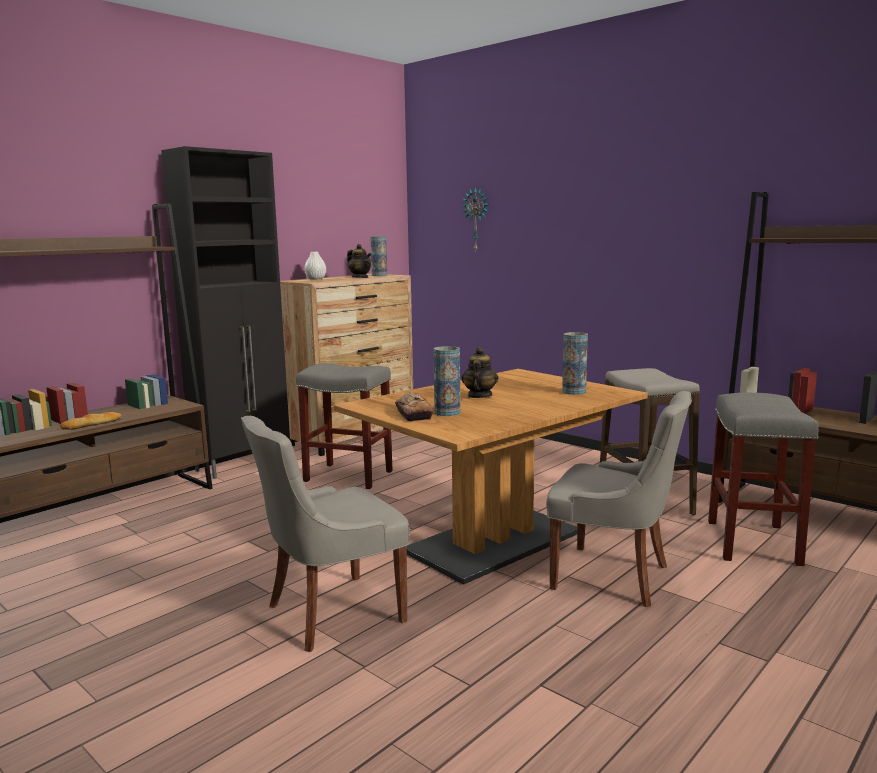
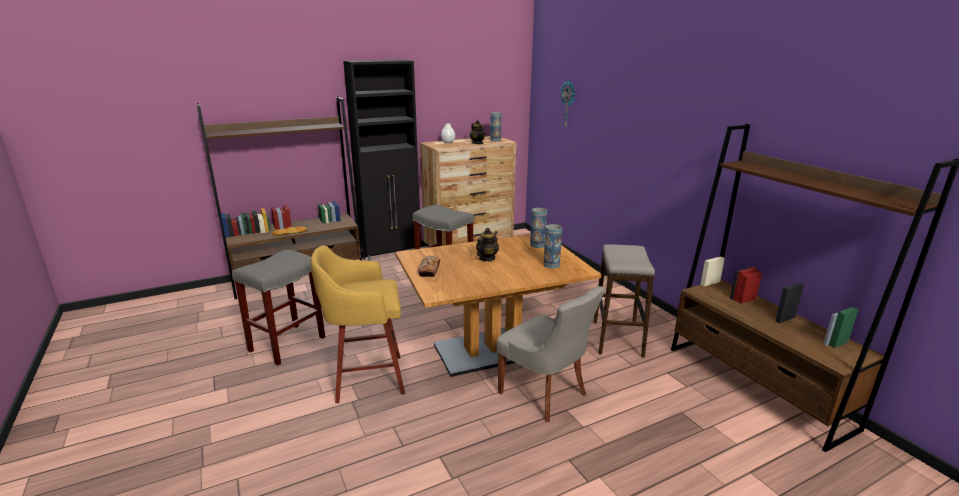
camera: 20 degrees right, 10 degrees up
(331, 613) = (366, 378): grey chair -> yellow stool
(447, 412) = (450, 272): vase -> vase (537, 245)
(751, 541) = (664, 389): grey stool -> grey stool (288, 343)

